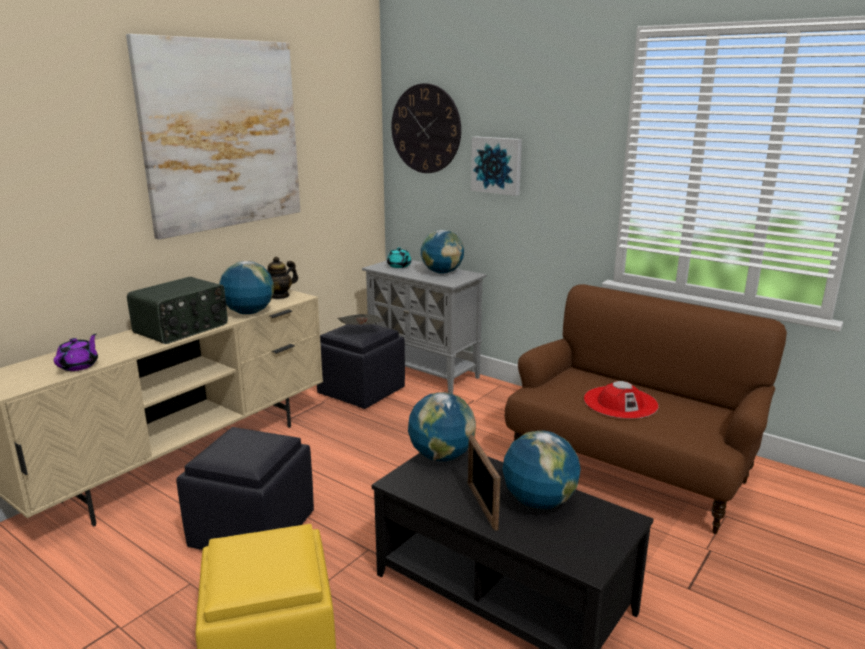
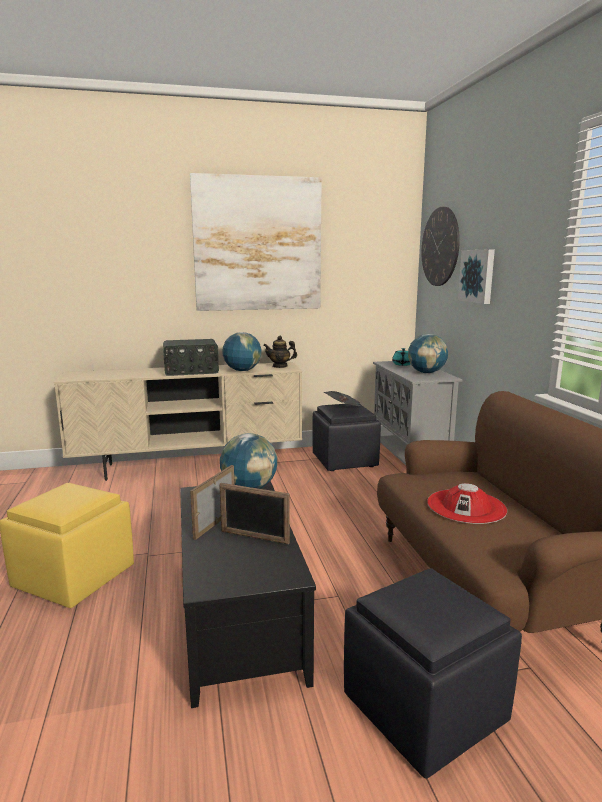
camera: 40 degrees right, 5 degrees down
(79, 365) = (112, 376): purple teapot -> none
(252, 529) = (164, 511): black ottoman -> black ottoman (424, 707)
(538, 501) = (254, 537): globe -> picture frame

